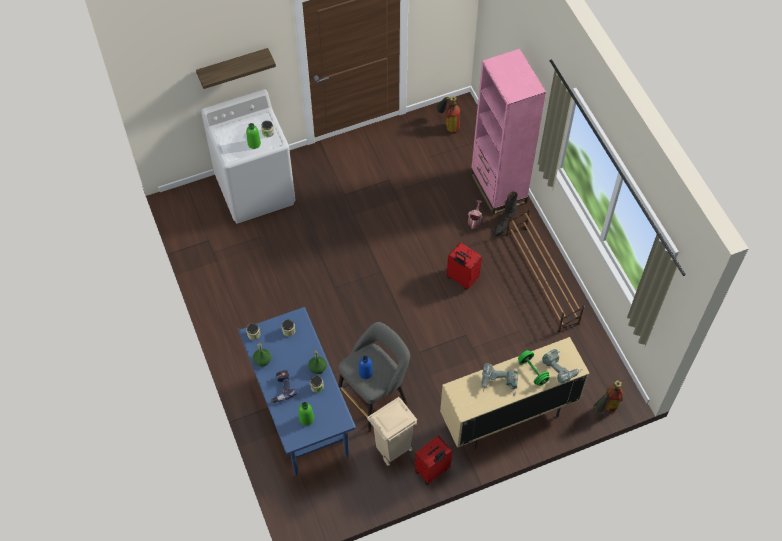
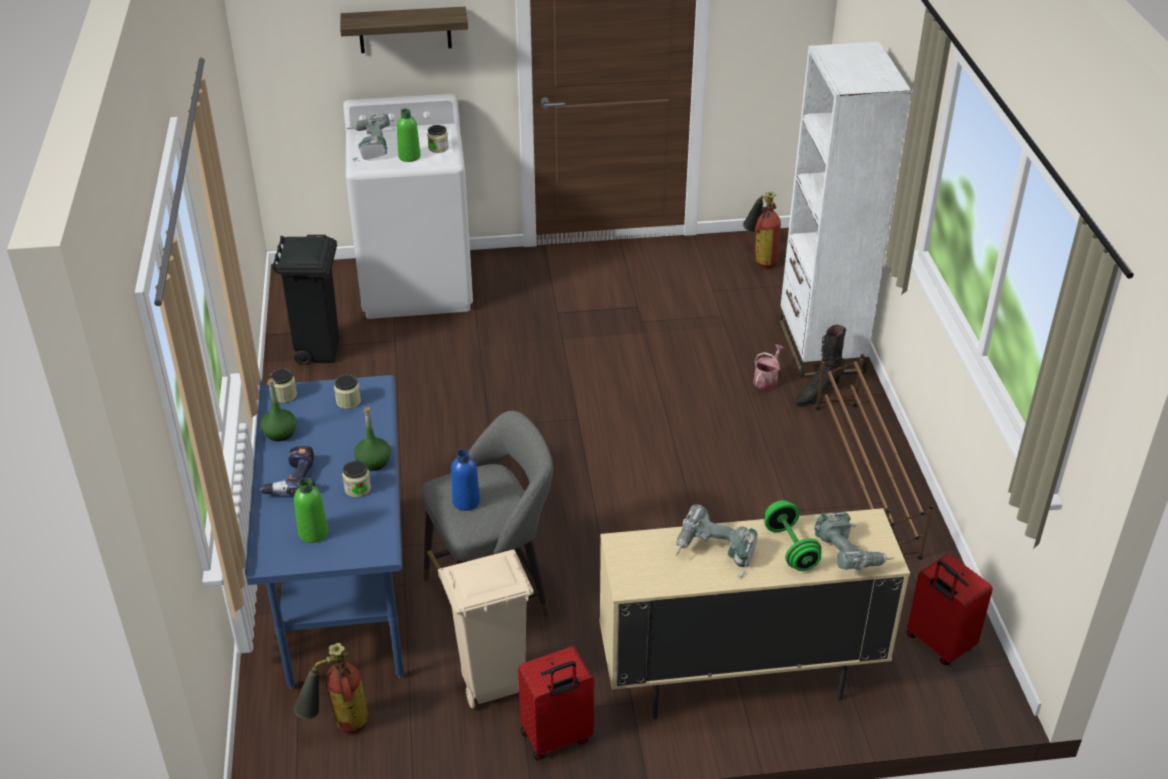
camera: 15 degrees right, 20 degrees down
(219, 254) = (318, 350): none -> black trash can
(227, 140) = (369, 147): none -> power drill
(461, 278) = (717, 453): red suitcase -> red suitcase (938, 644)
(498, 188) = (820, 346): pink bookcase -> white bookcase
(605, 409) = (943, 707): fire extinguisher -> fire extinguisher (338, 727)

